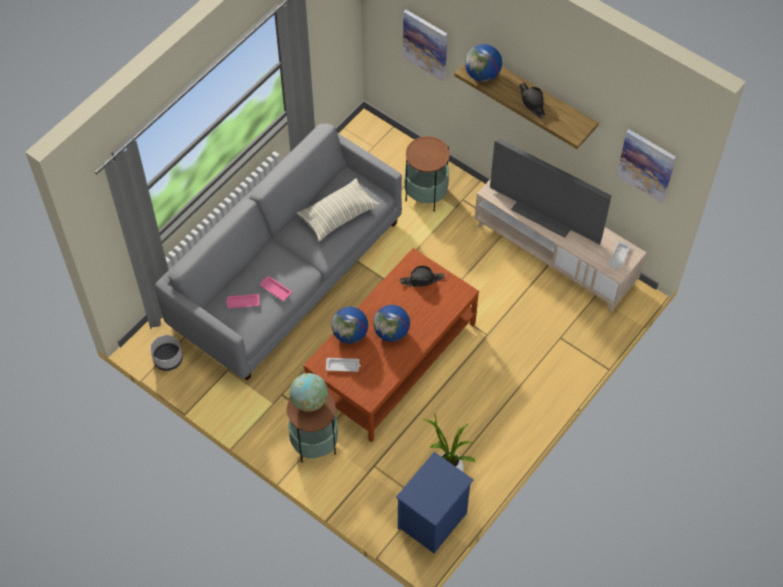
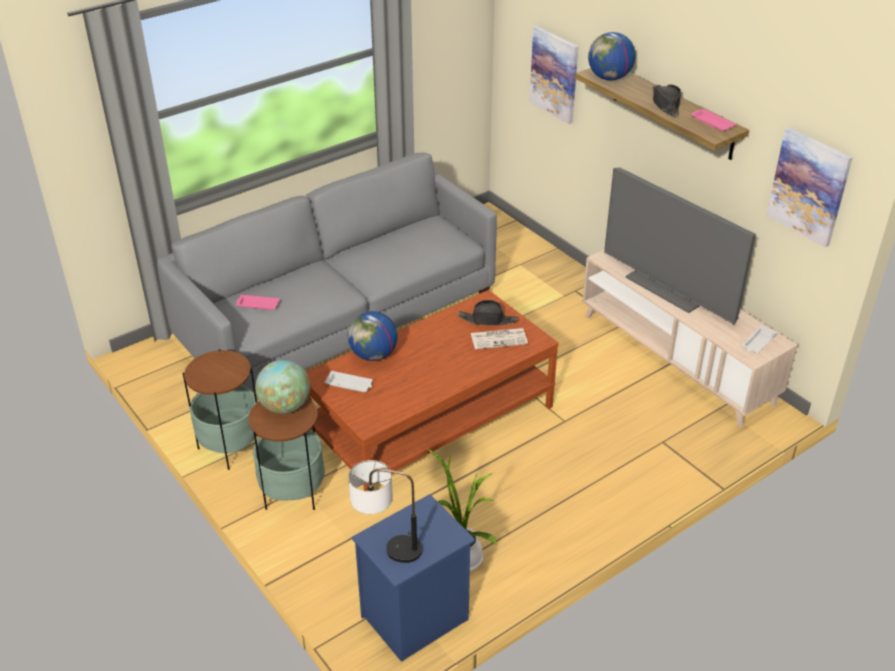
camera: 15 degrees right, 20 degrees down
(167, 359) = (159, 373): grey planter -> none
(275, 289) = (302, 299): pink tray -> pink tray (711, 122)
(338, 215) = (410, 249): pillow -> none
(391, 332) = (428, 363): globe -> none
(420, 499) = (386, 547): none -> table lamp
(426, 194) = (532, 279): side table -> side table (230, 446)
(436, 297) = (499, 338): none -> newspaper

